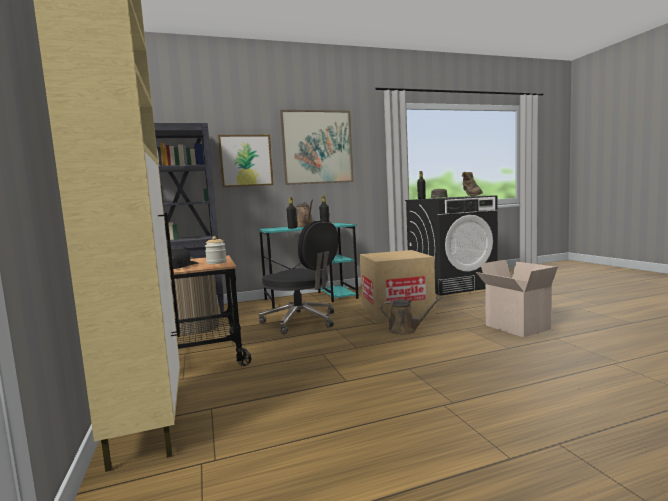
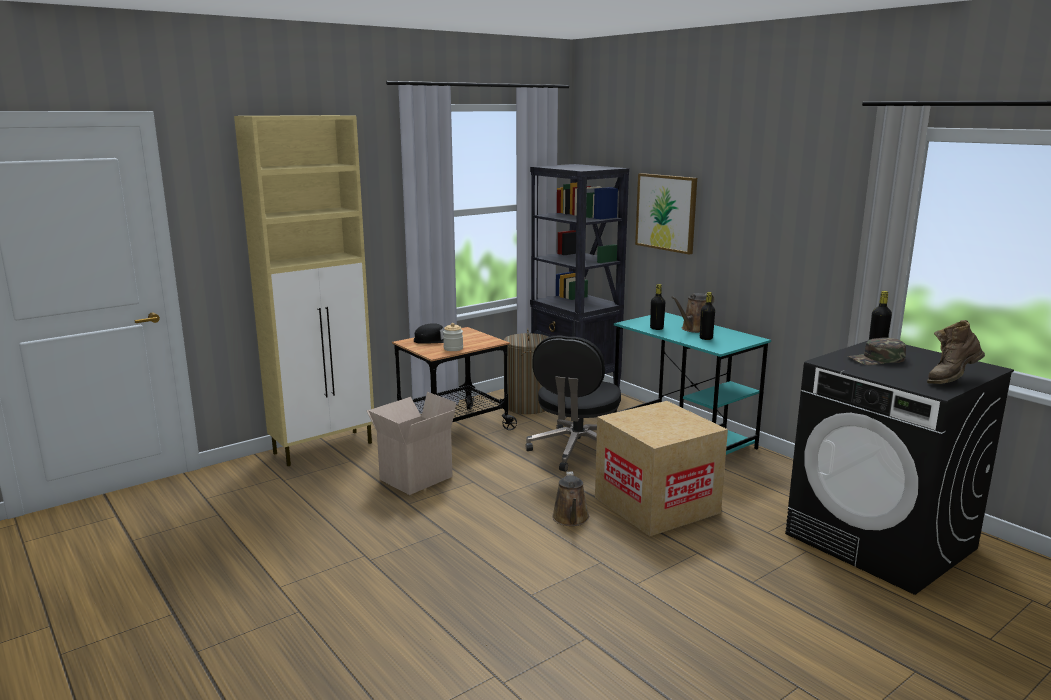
camera: 70 degrees right, 10 degrees up
(317, 147) = (760, 205): picture -> none
(515, 327) = (626, 604): cardboard box -> cardboard box (415, 477)

